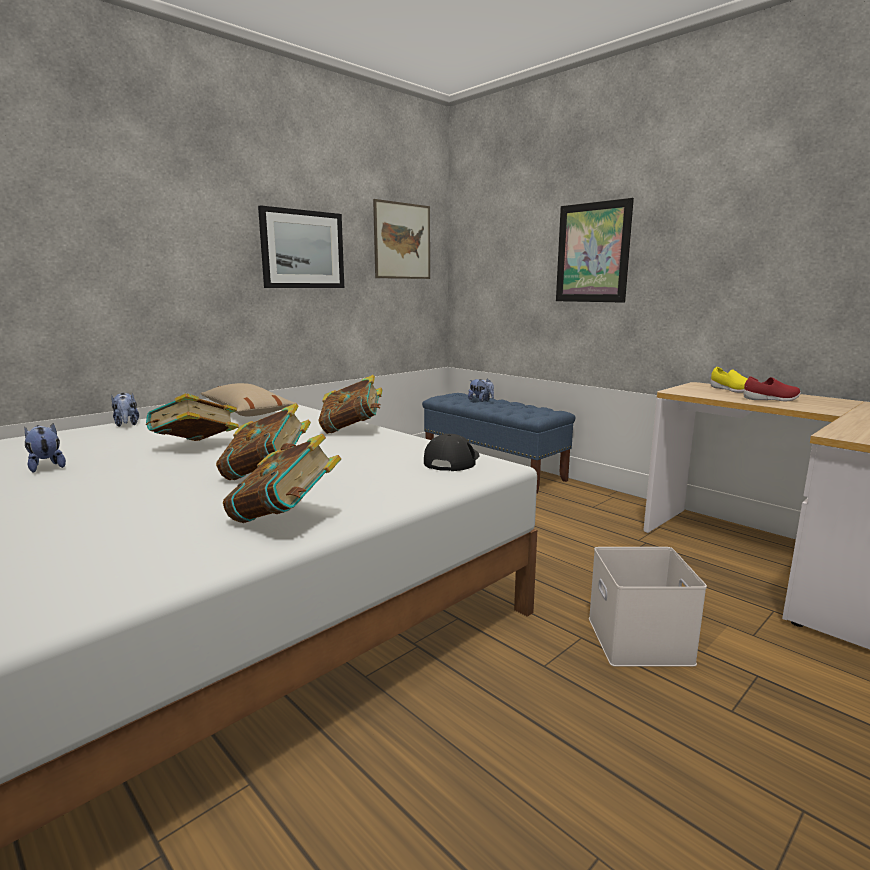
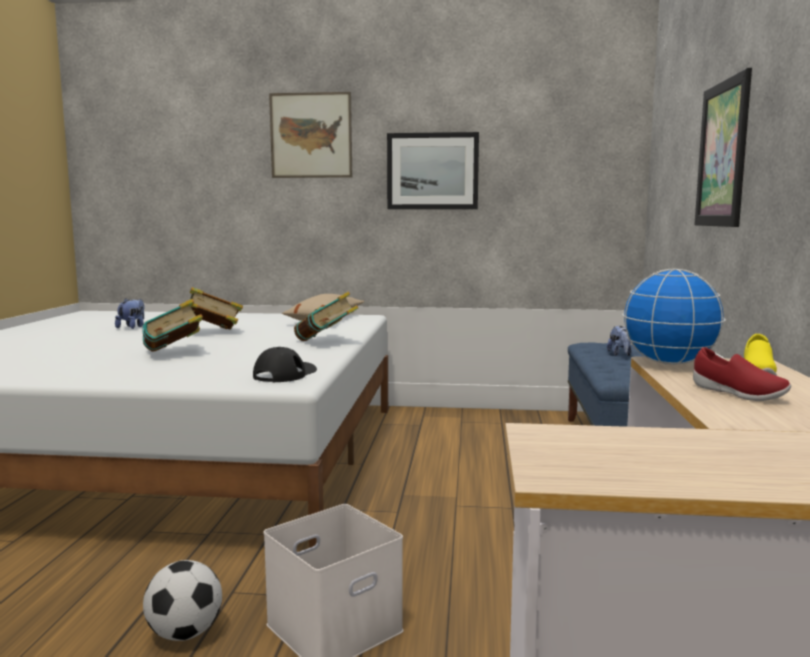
camera: 50 degrees right, 5 degrees down
(127, 424) = (241, 314): plush toy -> none
(284, 519) = (89, 373): book -> none
(402, 241) = (568, 154): picture -> picture (311, 135)
(452, 460) = (285, 374): black cap -> black cap turned 45 degrees counterclockwise
(595, 708) = (185, 633): none -> football
(685, 392) = (668, 363): none -> globe

